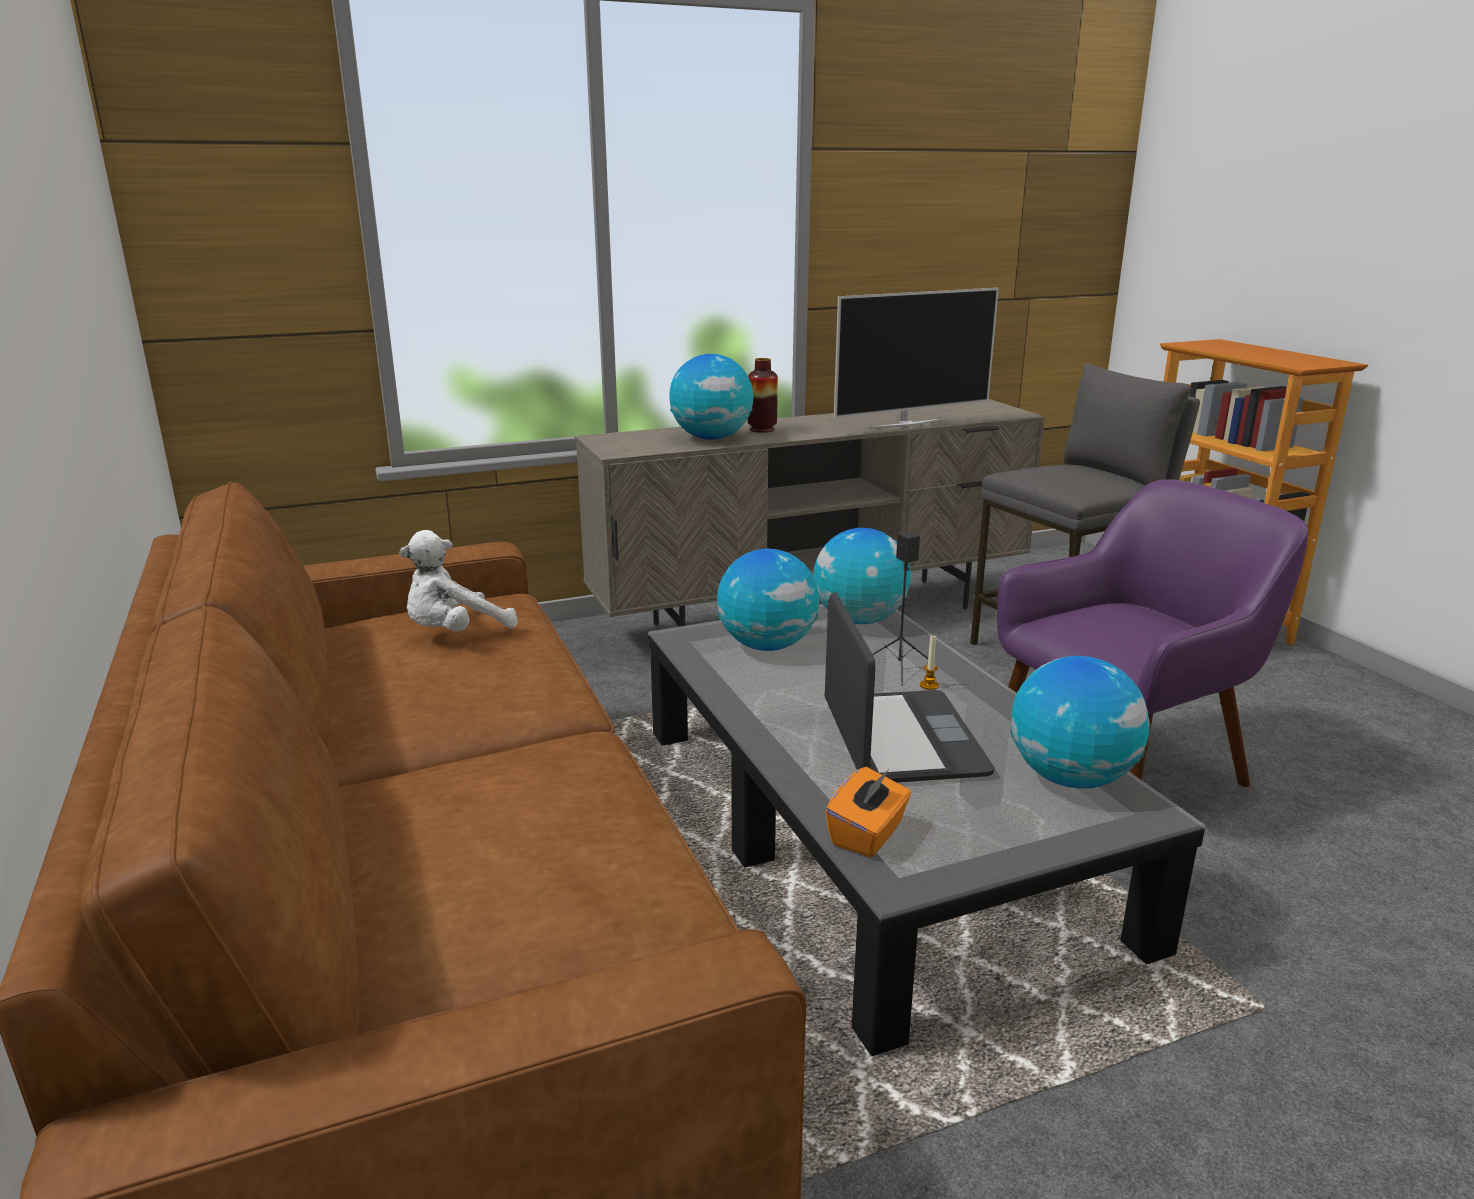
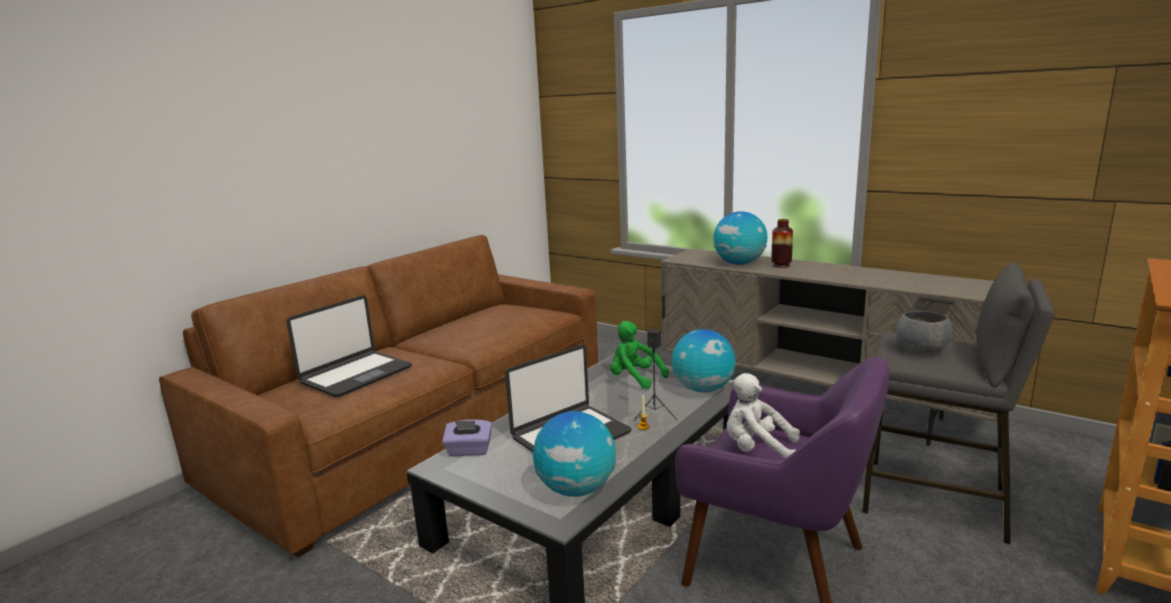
camera: 60 degrees right, 5 degrees down
(455, 633) = (511, 317): white plush toy -> white plush toy (758, 451)
(507, 846) = (355, 375): none -> laptop
(767, 646) = (634, 379): globe -> green plush toy
(868, 834) = (469, 451): orange tissue box -> purple tissue box
(907, 423) = (881, 283): television -> none
(1067, 478) = (921, 349): none -> grey bowl

